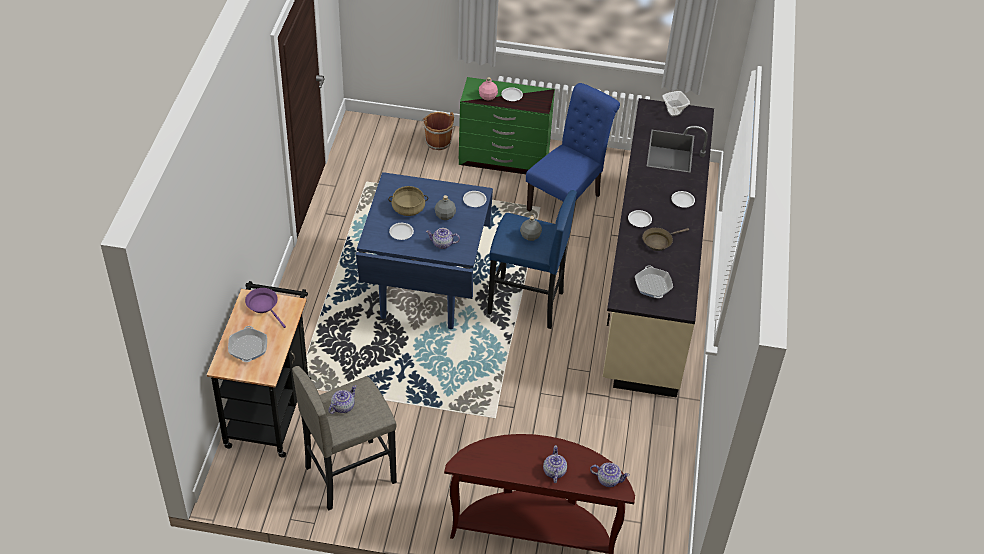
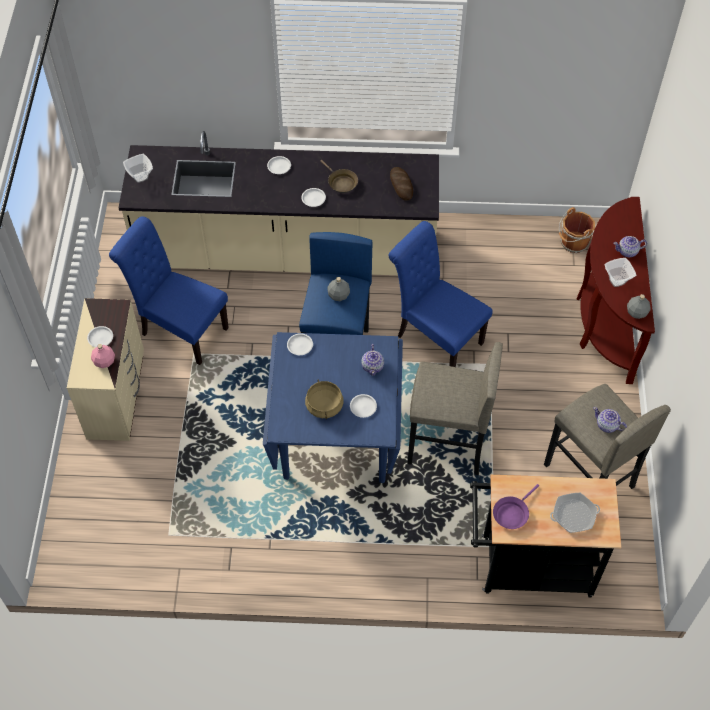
camera: 95 degrees left, 10 degrees up
(409, 368) = (447, 445): none -> grey stool
(437, 141) = (88, 468): brown bucket -> brown bucket (573, 243)
(445, 215) = (329, 369): grey bottle -> grey bottle (636, 312)
(504, 160) = (117, 395): green dresser -> beige dresser
(515, 453) = (617, 280): none -> bowl
(534, 379) = (435, 337): none -> blue chair
(608, 479) = (623, 214): teapot -> none
(653, 285) = (401, 185): frying pan -> bread

